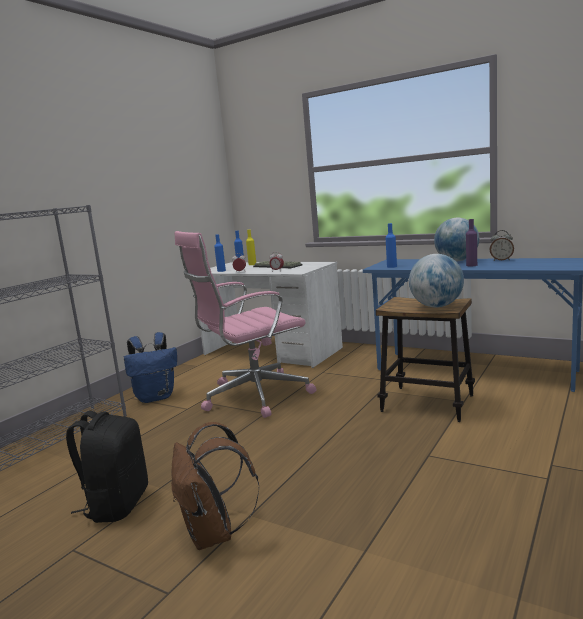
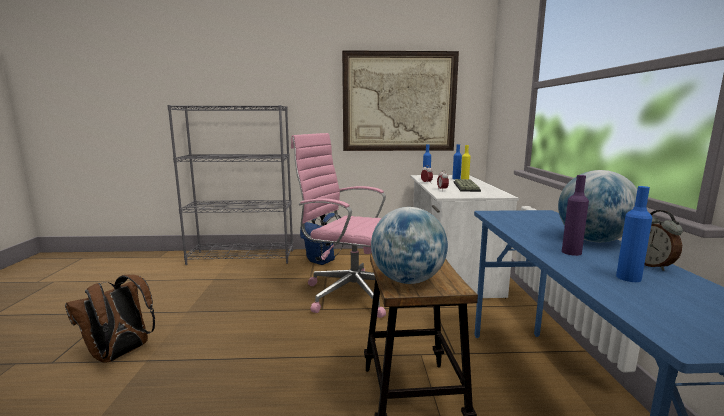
camera: 55 degrees right, 0 degrees up
(116, 505) = (163, 306): black backpack -> none
(165, 193) = (399, 102): none -> picture
(391, 266) = (504, 218): blue bottle -> blue bottle (628, 278)

